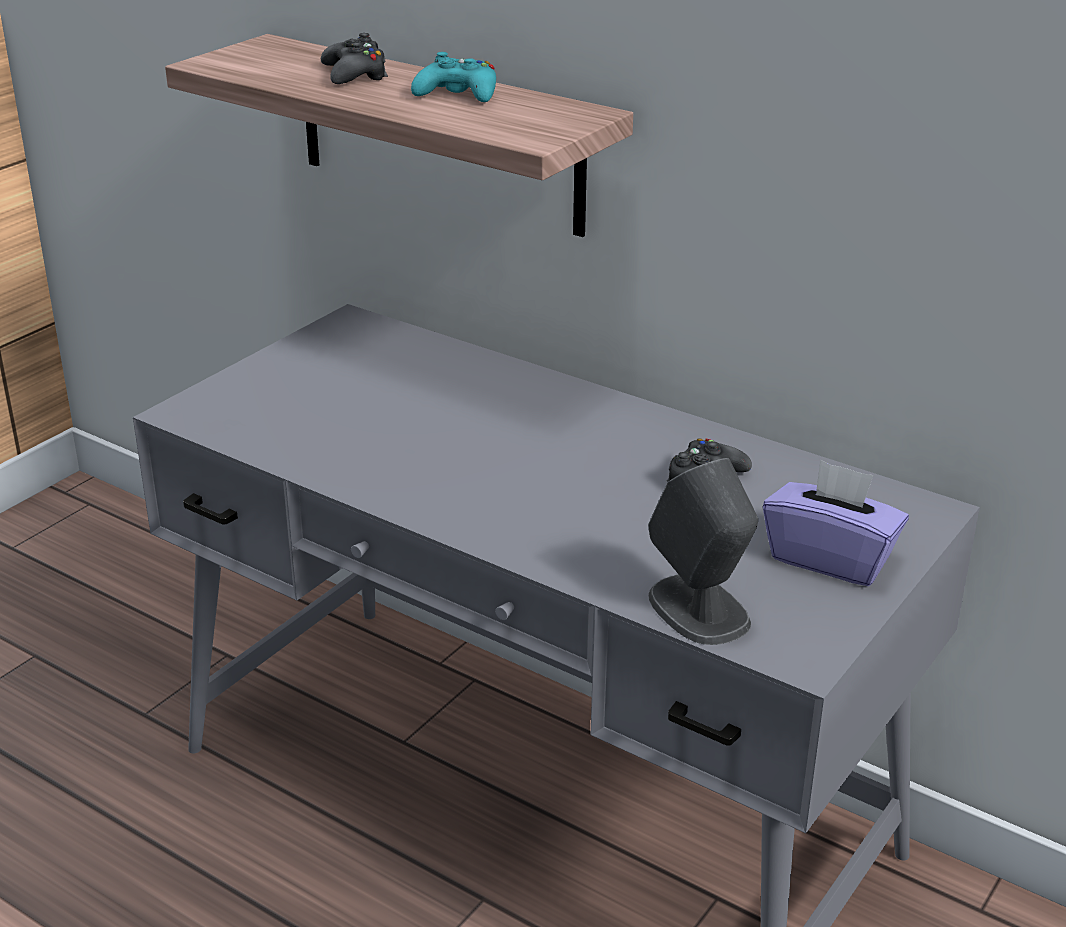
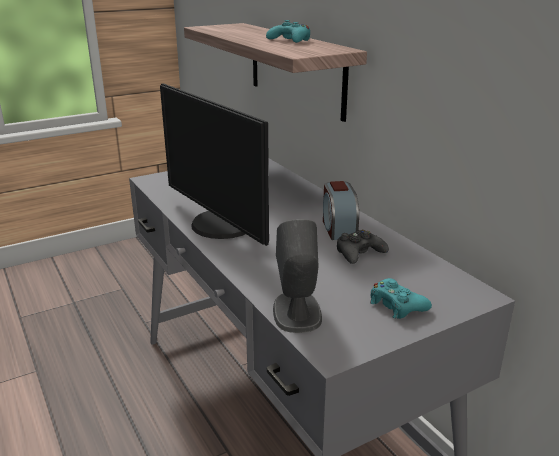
camera: 25 degrees right, 5 degrees down
(355, 75) = (255, 33): black game controller -> none
(427, 483) = (220, 225): none -> monitor
(634, 441) = (338, 228): none -> alarm clock
(830, 558) = (396, 305): purple tissue box -> turquoise game controller

